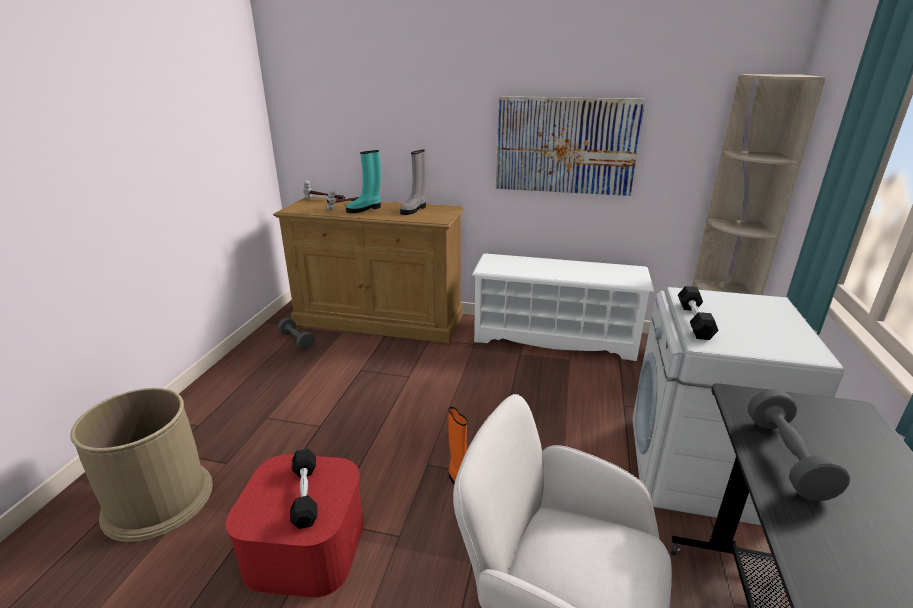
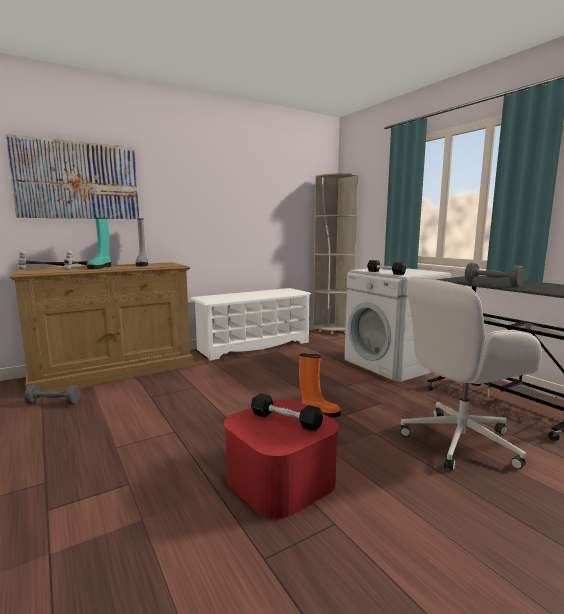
camera: 45 degrees left, 15 degrees down
(158, 500) = (99, 537): brown trash can -> none
(565, 146) = (237, 215): picture -> picture (78, 180)

